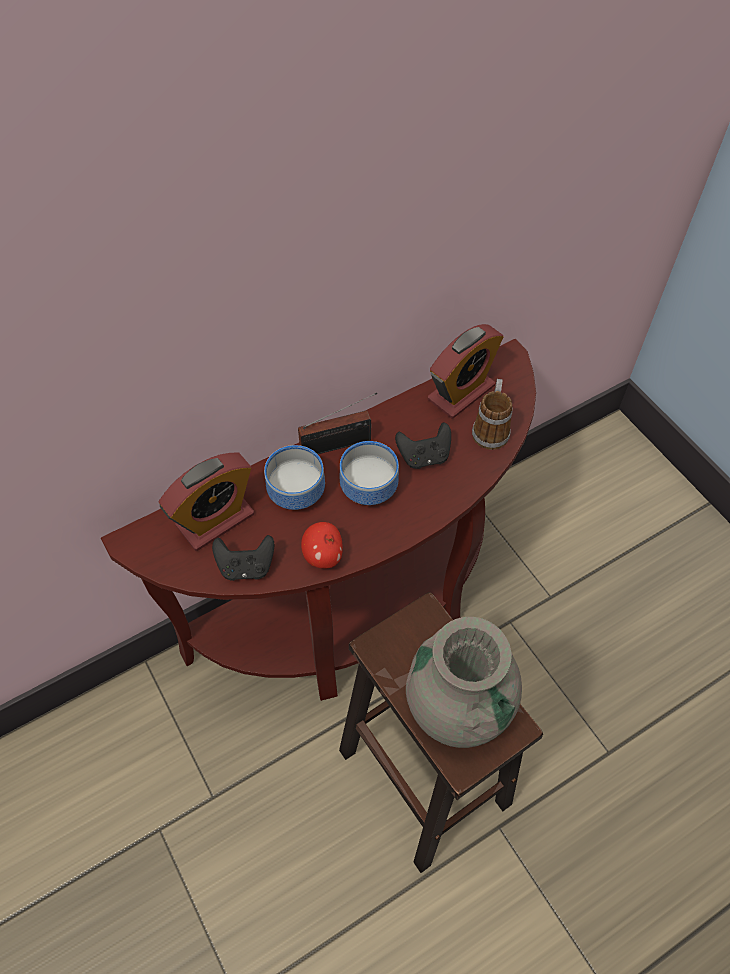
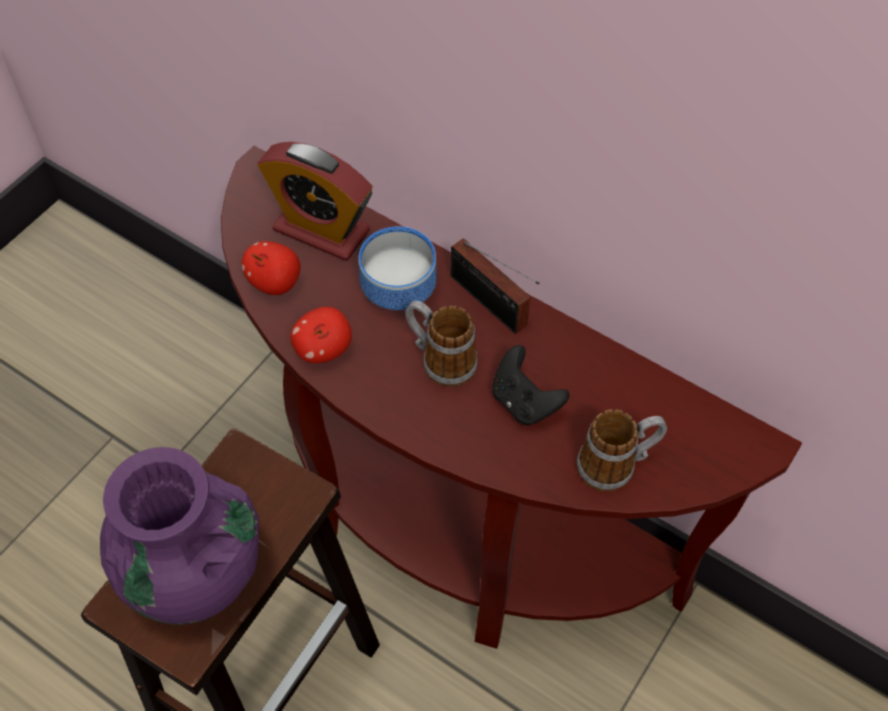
camera: 65 degrees right, 0 degrees up
(246, 567) = (274, 283): black game controller -> apple
(368, 489) = (440, 359): bowl -> mug
(458, 705) = (194, 573): grey vase -> purple vase
(461, 392) = (656, 407): alarm clock -> none

